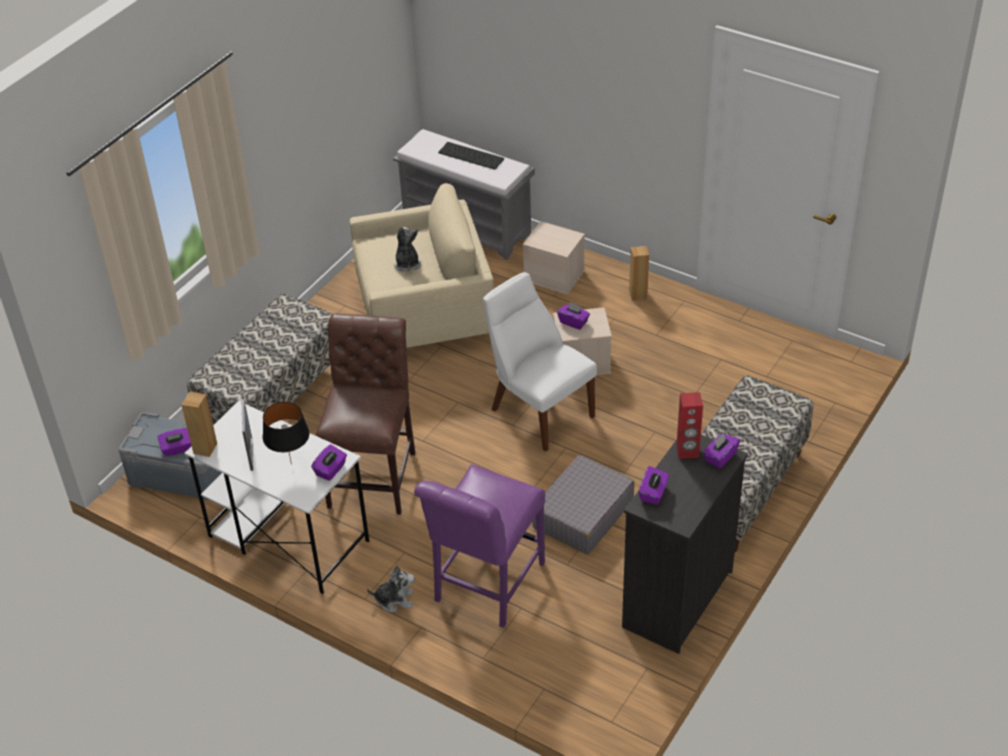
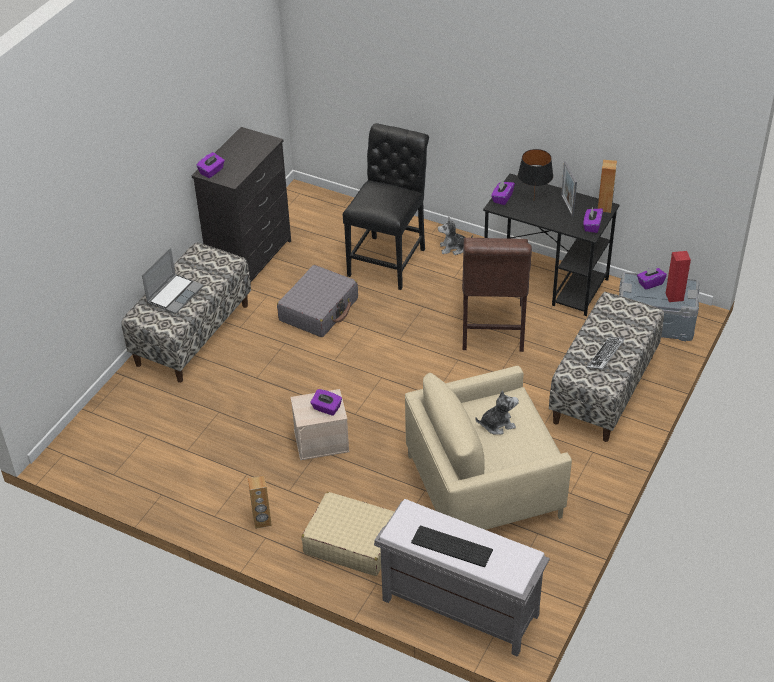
camera: 175 degrees right, 0 degrees up
(274, 333) = (605, 355): none -> keyboard
(287, 538) = (546, 281): white desk -> black desk
(407, 264) = (497, 424): plush toy -> plush toy turned 90 degrees counterclockwise
(485, 586) = (389, 259): purple chair -> black chair
(539, 410) = (359, 391): white chair -> none
(555, 276) = (351, 542): beige storage box -> beige suitcase
(653, 493) = (262, 148): purple tissue box -> purple tissue box (592, 226)
(687, 451) = (235, 174): red speaker -> red speaker (674, 296)
(755, 428) = (175, 294): none -> laptop

